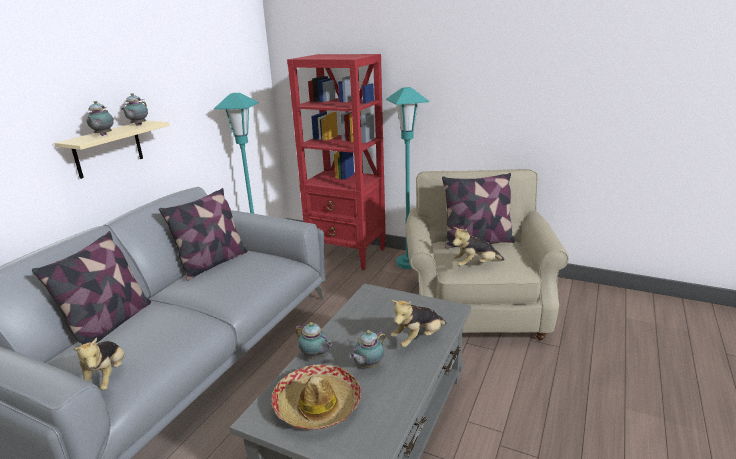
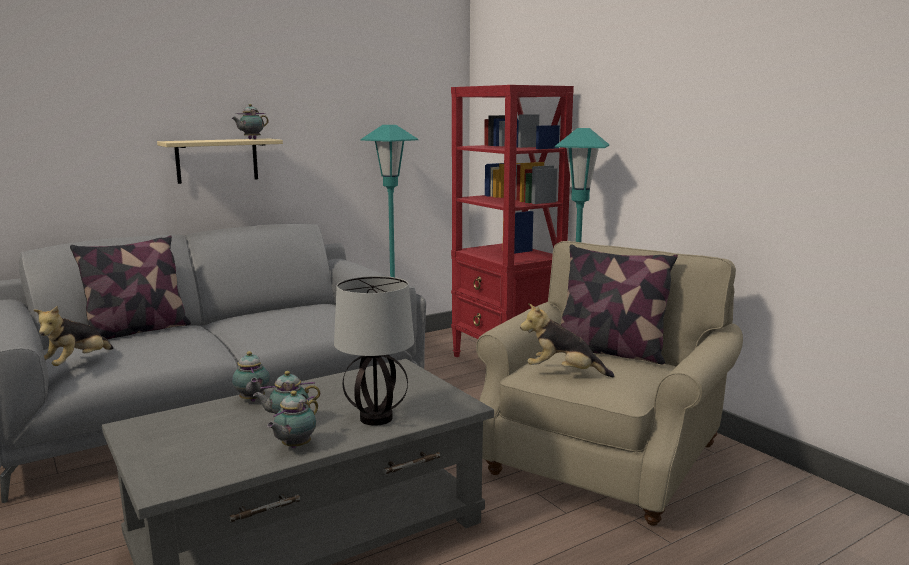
camera: 30 degrees right, 10 degrees down
(103, 135) = (202, 140): teapot -> teapot (294, 447)
(212, 263) = (288, 308): pillow -> none
(317, 405) = (191, 434): hat -> none
(418, 339) = (377, 418): plush toy -> table lamp

